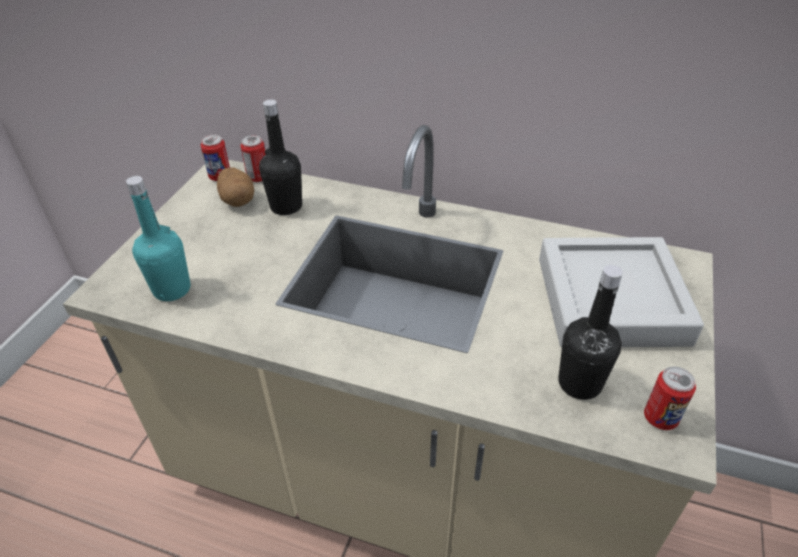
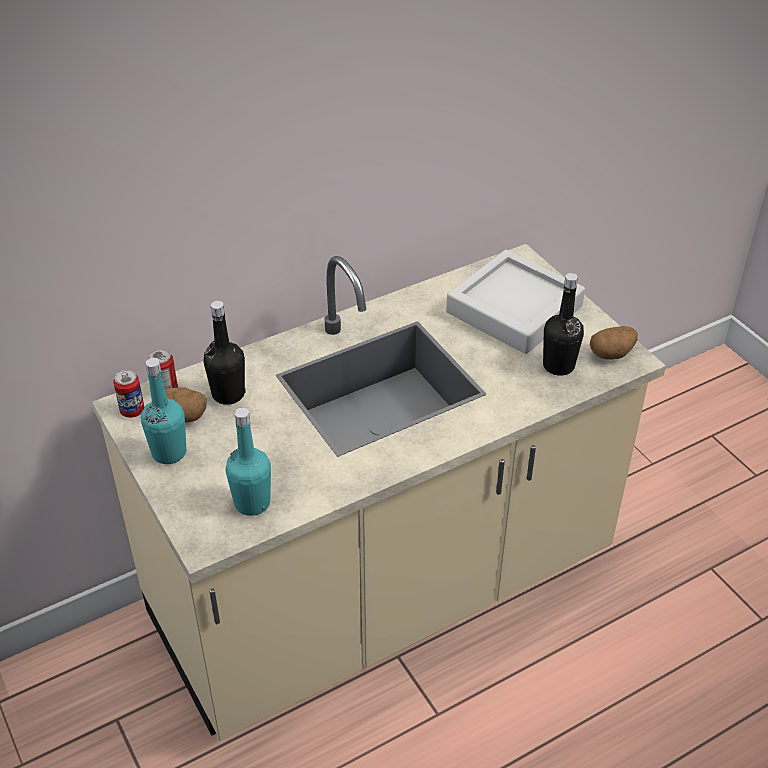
camera: 50 degrees left, 0 degrees up
(192, 216) = (169, 452): none -> turquoise bottle
(660, 418) = (611, 354): can -> potato

